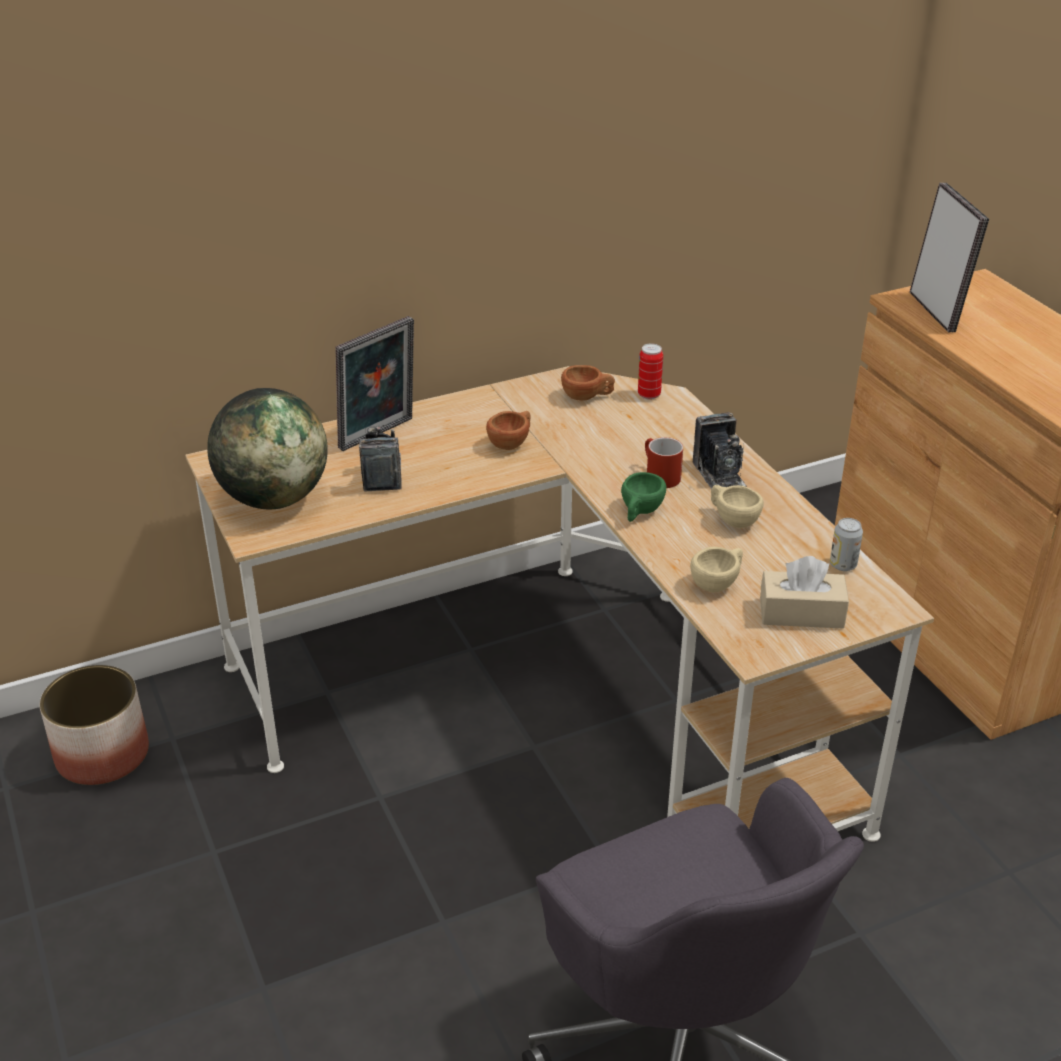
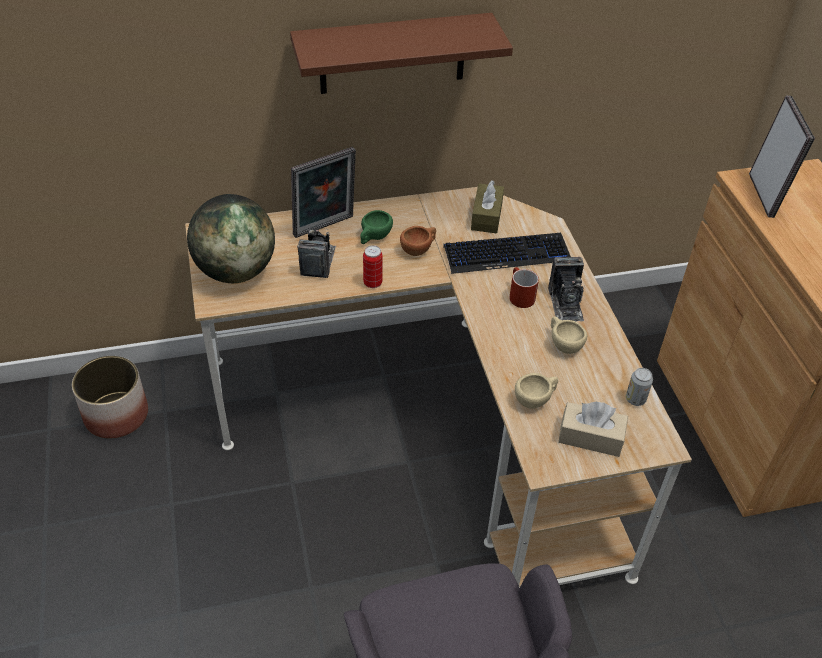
camera: 10 degrees right, 10 degrees up
(446, 191) = (392, 54): none -> brown shelf
(587, 397) = (486, 216): brown cup -> brown tissue box
(627, 434) = (506, 254): none -> keyboard
(640, 512) = (496, 326): green cup -> green cup (374, 237)
(649, 395) = (533, 221): can -> can (372, 283)

